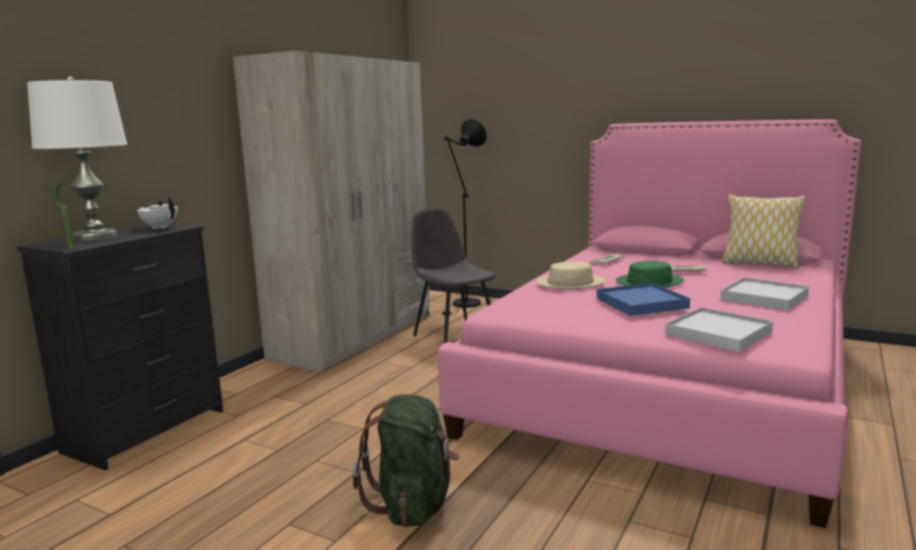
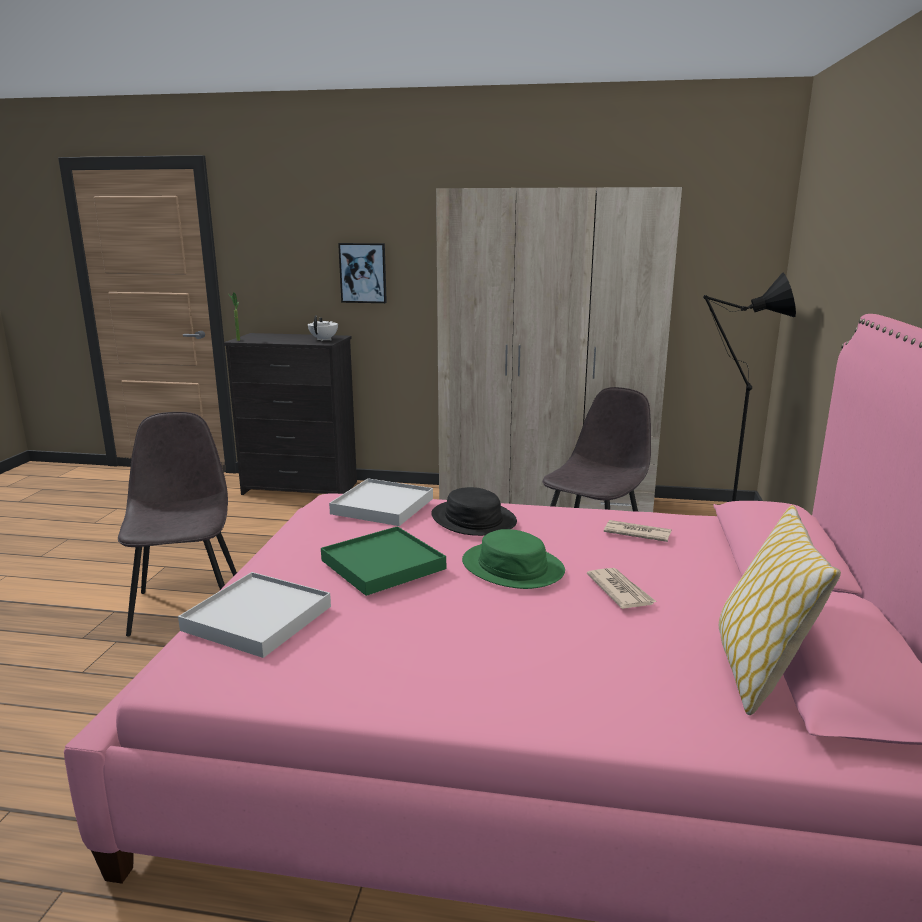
camera: 70 degrees right, 5 degrees up
(95, 237) = (281, 337): white table lamp -> none
(155, 146) = (363, 273): none -> picture
(412, 504) = (187, 605): green backpack -> grey chair
(570, 283) = (473, 519): beige hat -> black hat
(641, 303) = (383, 564): blue tray -> green tray
(764, 297) = (468, 662): white tray -> white tray (382, 506)

